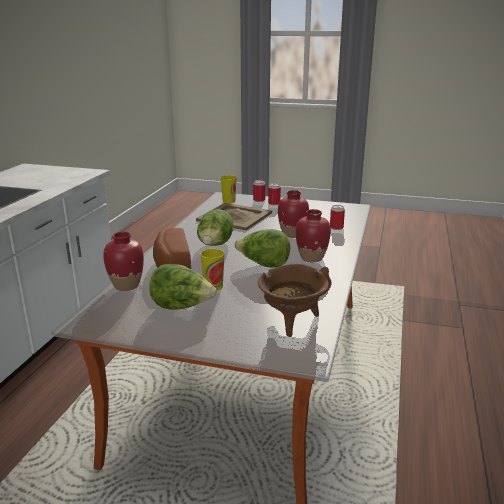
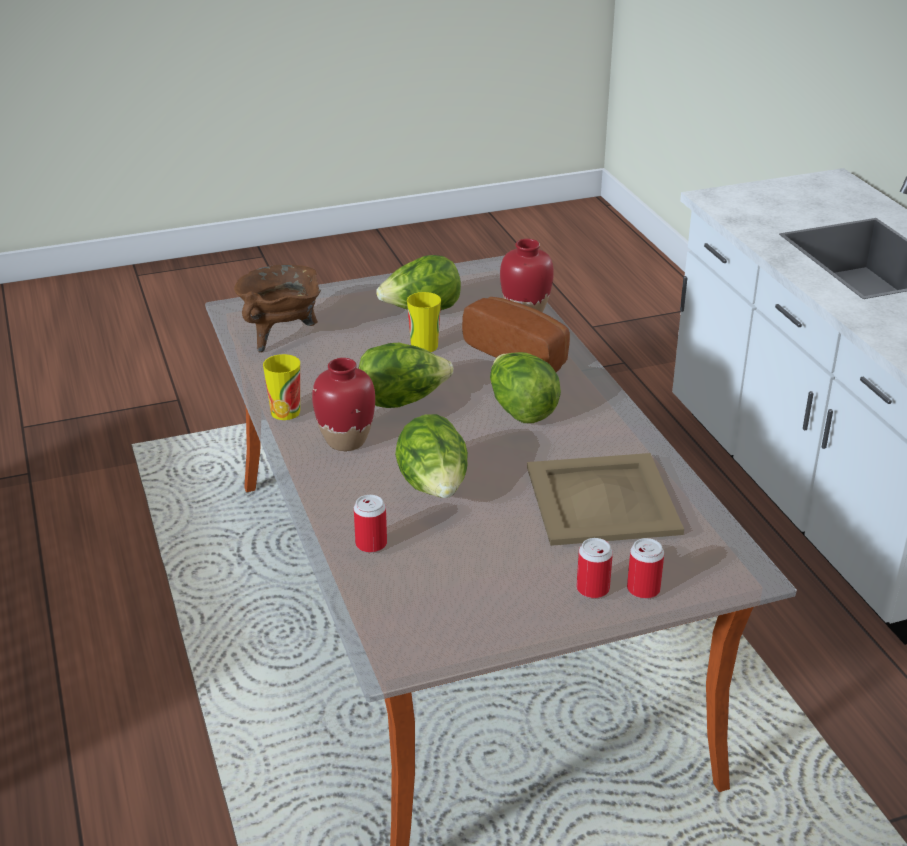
camera: 145 degrees right, 10 degrees up
(229, 201) = (699, 555): cup -> cup (285, 412)
(292, 234) = (434, 488): red vase -> lettuce

